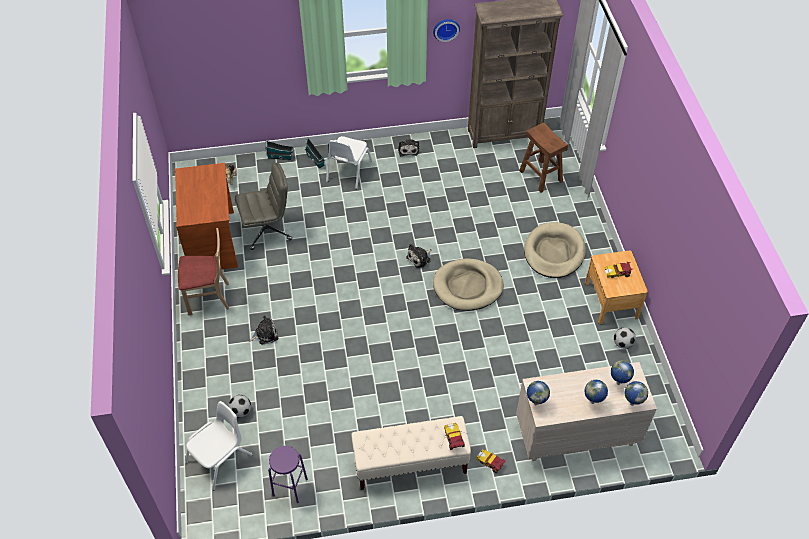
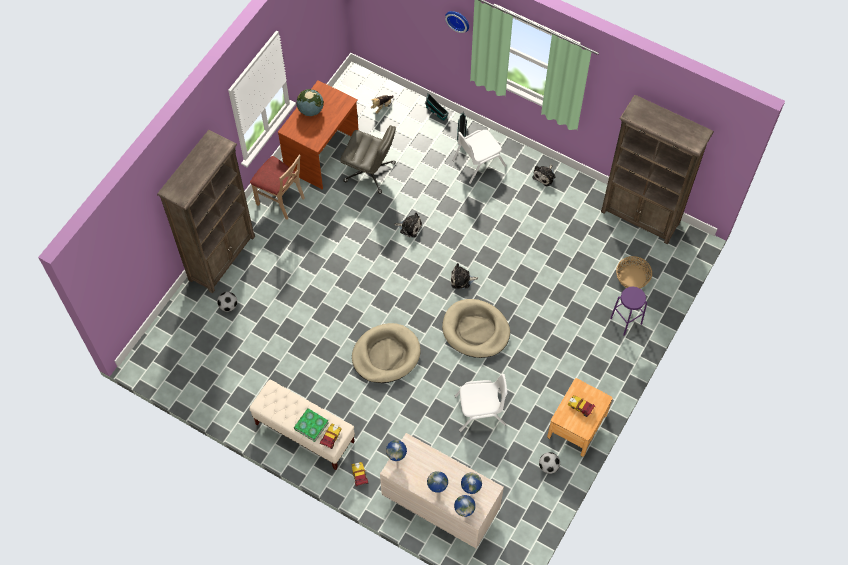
camera: 40 degrees right, 10 degrees up
(191, 193) = (310, 110): none -> globe
(197, 376) = (222, 257): none -> brown bookcase
(220, 459) = (186, 330): white chair -> white chair (480, 411)
(265, 334) = (294, 259): plush toy -> plush toy (409, 227)
(290, 487) = (213, 386): purple stool -> purple stool (626, 321)
(427, 441) = (311, 426): none -> book
(446, 28) = (606, 98): wall clock -> wall clock (458, 20)
(541, 176) = (632, 278): brown stool -> basket
(554, 252) = (573, 352): beige dog bed -> beige dog bed (386, 355)

